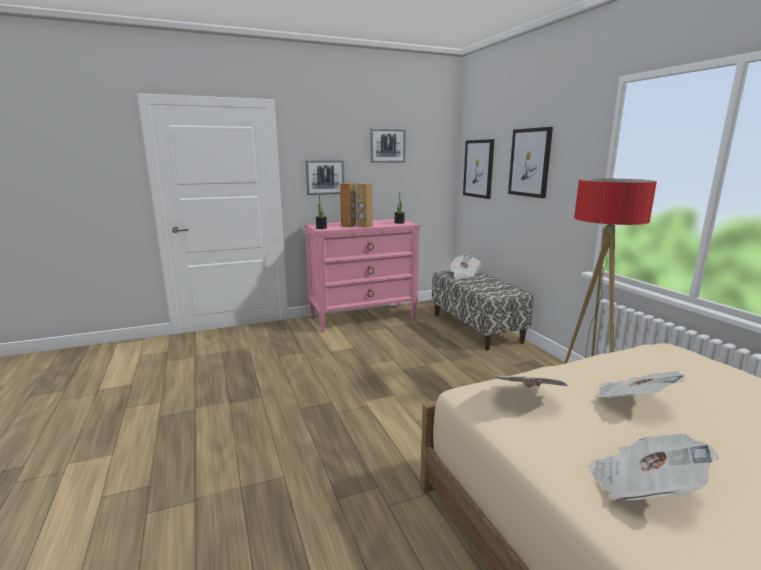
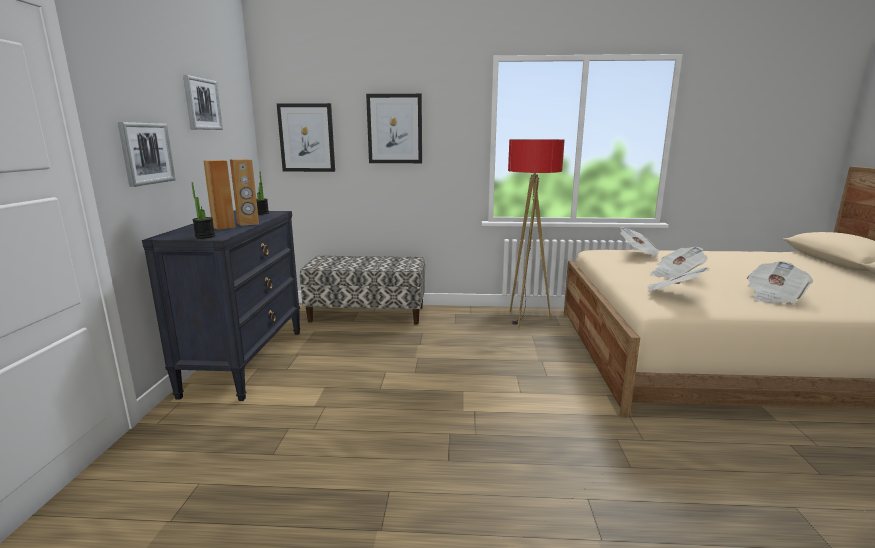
camera: 65 degrees left, 0 degrees up
(363, 318) = (246, 361): pink dresser -> black dresser
(463, 275) = (335, 262): newspaper -> newspaper (639, 253)

